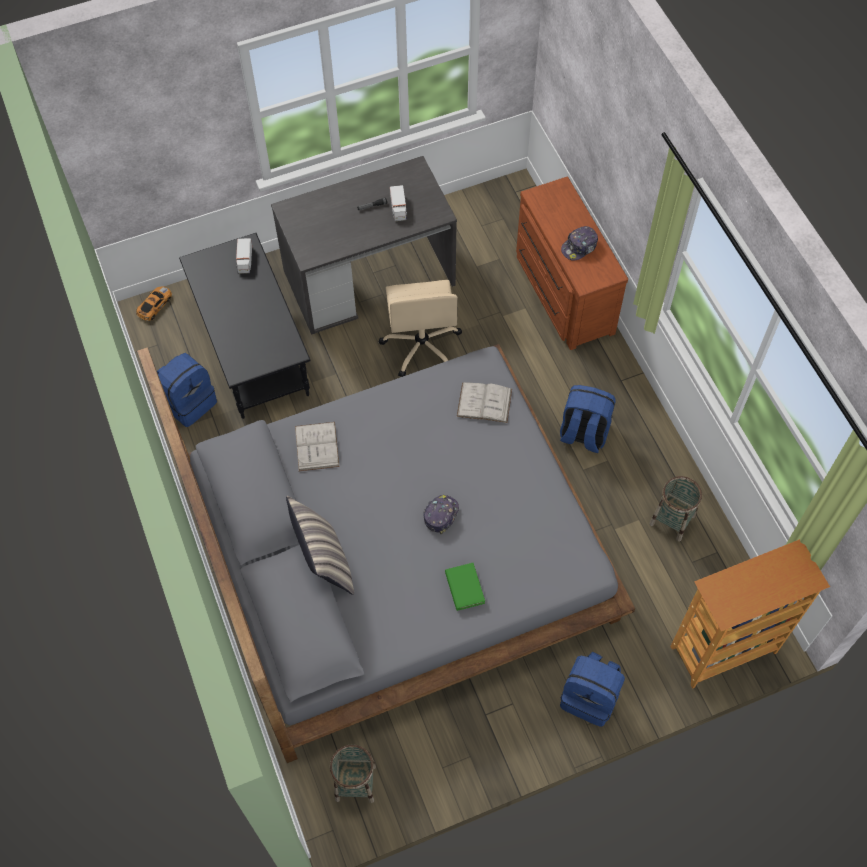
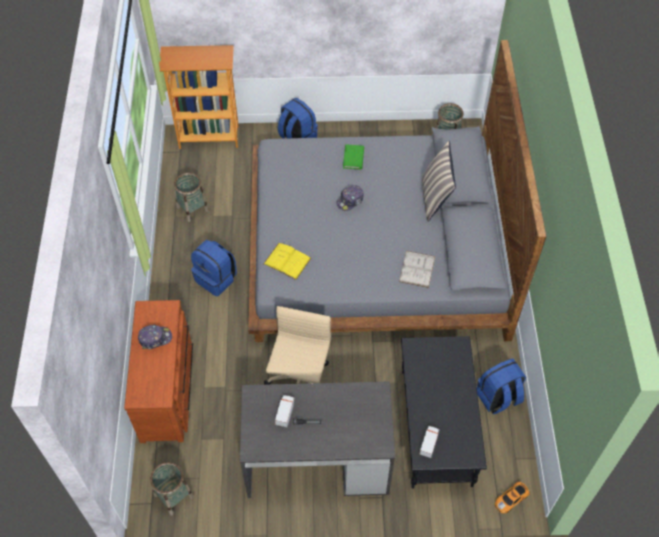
camera: 160 degrees left, 5 degrees down
(484, 402) = (287, 261): white book -> yellow book
(497, 204) = (173, 496): none -> basket

